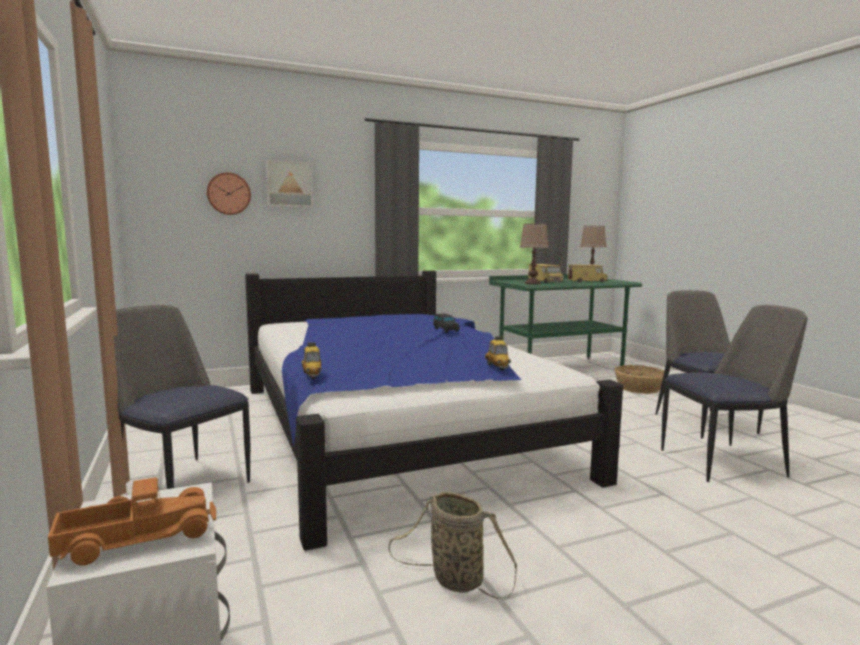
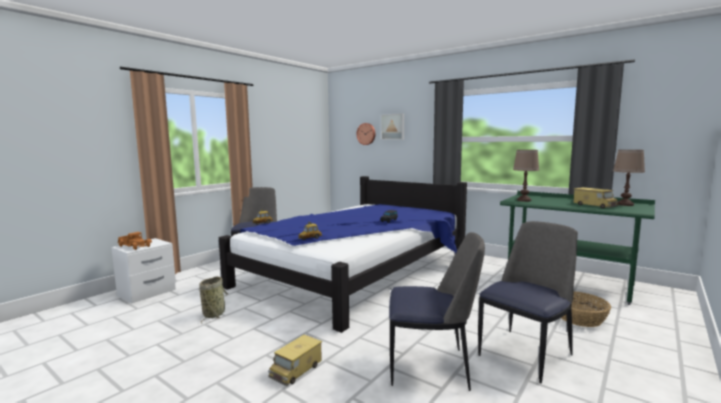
camera: 60 degrees right, 0 degrees up
(545, 281) = (552, 200): toy truck -> toy truck (296, 370)
(724, 462) = (431, 367): chair -> chair turned 45 degrees counterclockwise

